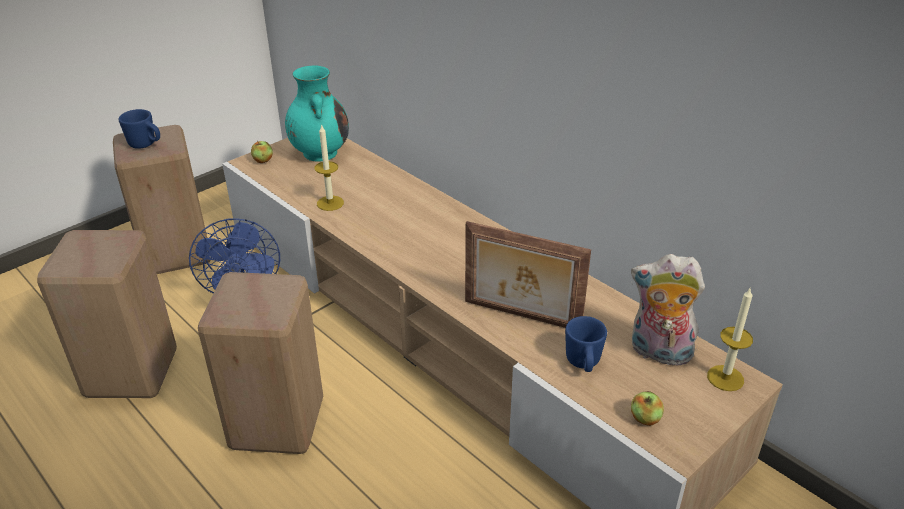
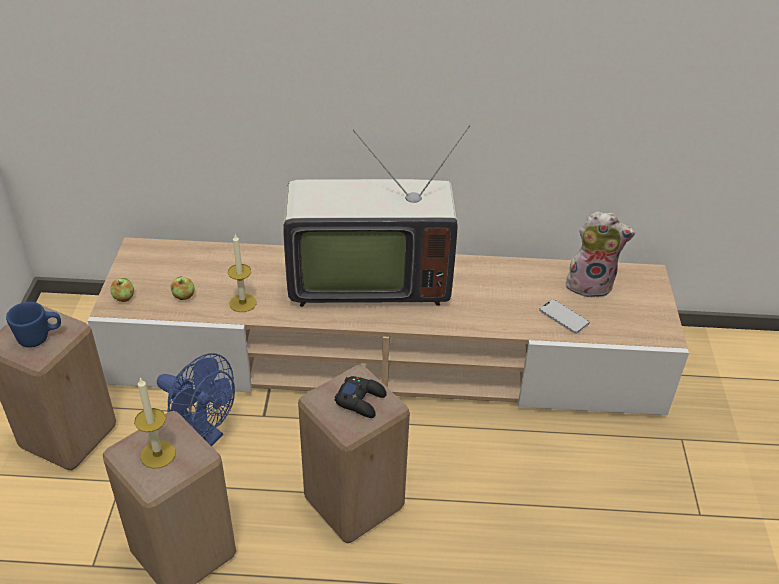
camera: 45 degrees left, 5 degrees up
(258, 300) = (361, 400): none -> black game controller
(320, 152) = (165, 264): turquoise vase -> none
(445, 236) = (366, 280): none -> television
(521, 317) = (492, 309): picture frame -> none
(583, 364) = (564, 317): blue mug -> phone
(645, 418) = (631, 328): apple -> apple (183, 296)
(658, 353) = (590, 284): plush toy -> plush toy turned 150 degrees counterclockwise
(725, 378) = (638, 278): candle -> candle (158, 454)

